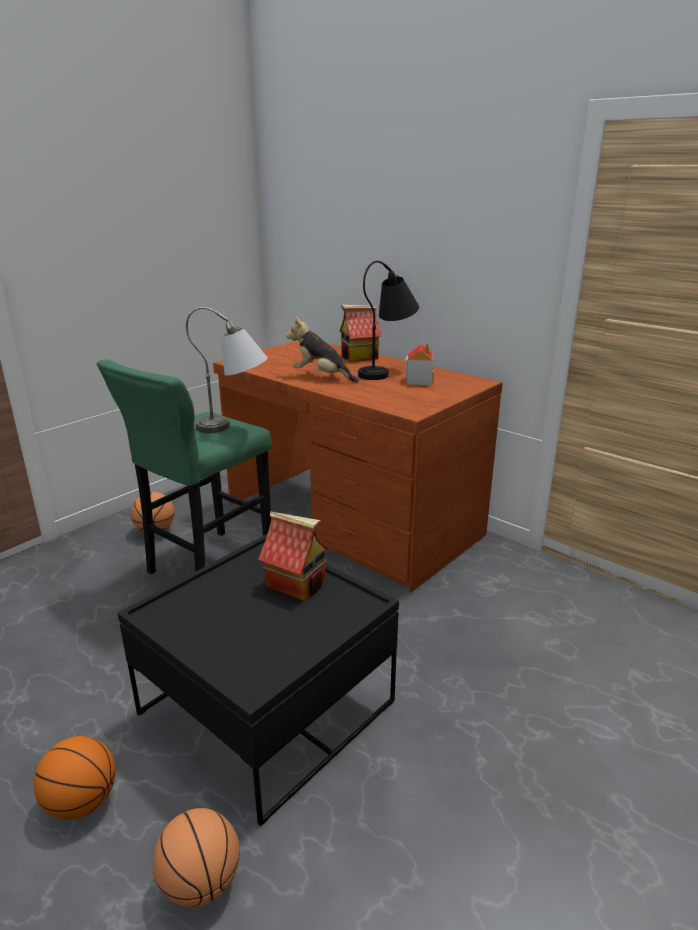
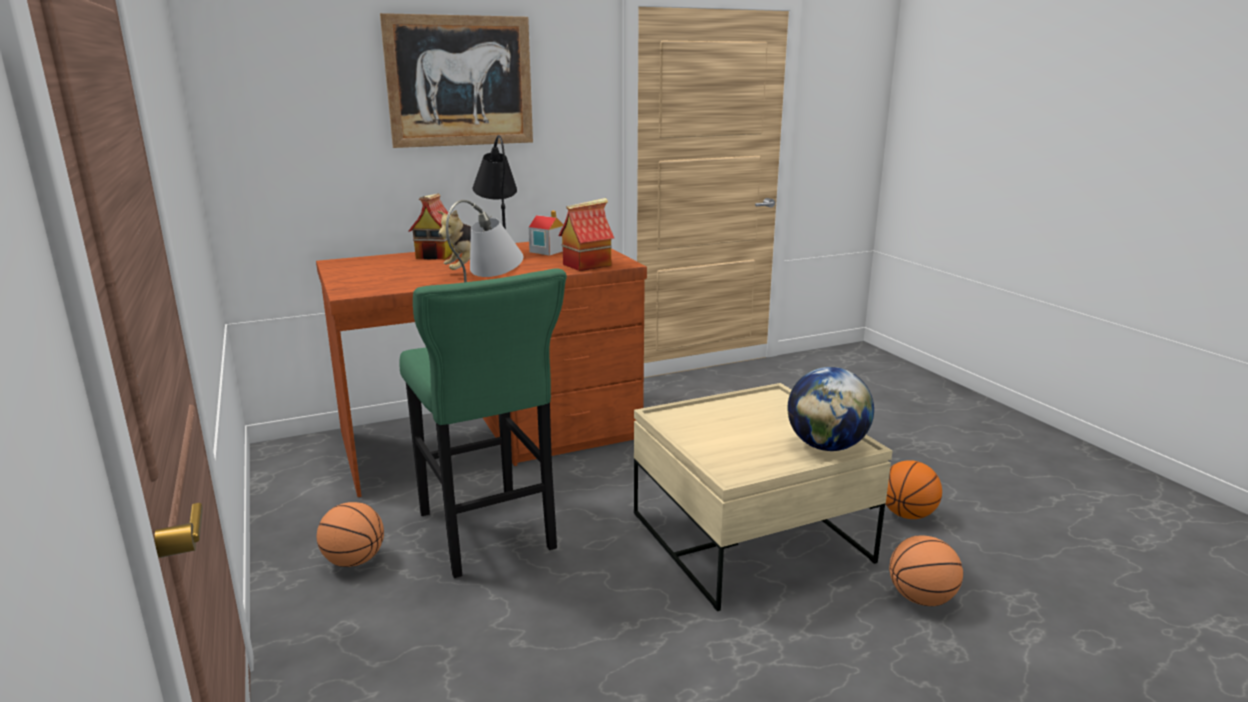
camera: 65 degrees left, 5 degrees down
(82, 802) = (821, 657): basketball -> basketball (907, 514)
(246, 662) = (826, 446): none -> globe
(267, 708) = (749, 538): black coffee table -> beige coffee table
(297, 583) = (727, 412): toy house -> toy house (587, 264)
(412, 206) = (460, 81): none -> picture

